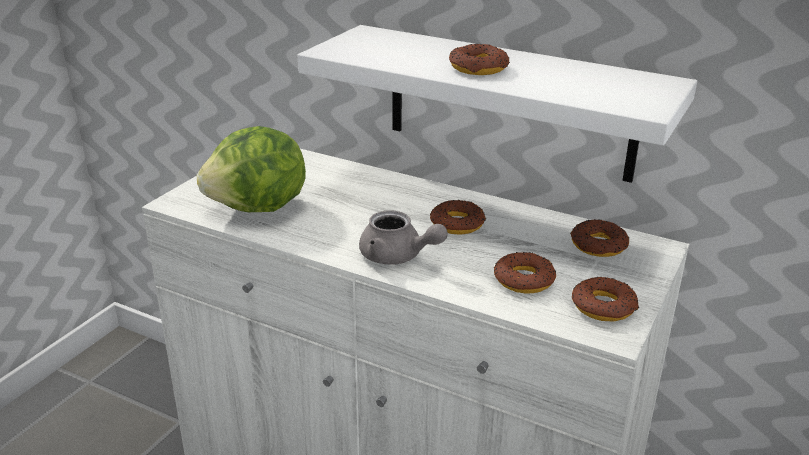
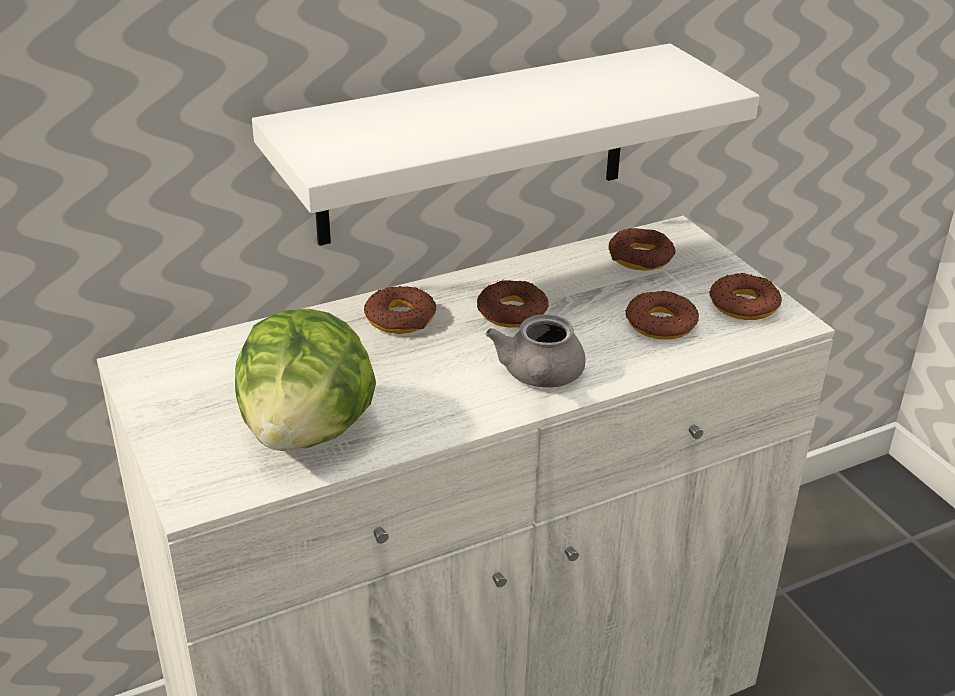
camera: 55 degrees left, 5 degrees up
(397, 257) = (539, 377): grey teapot -> grey teapot turned 120 degrees clockwise
(478, 68) = (512, 112): donut -> donut (400, 318)

